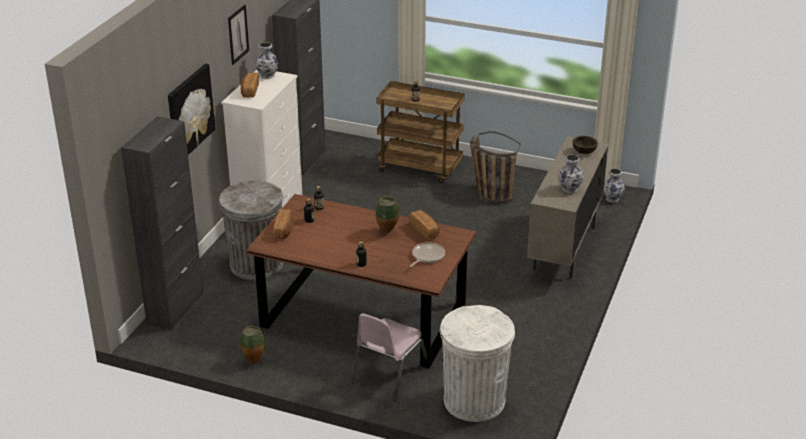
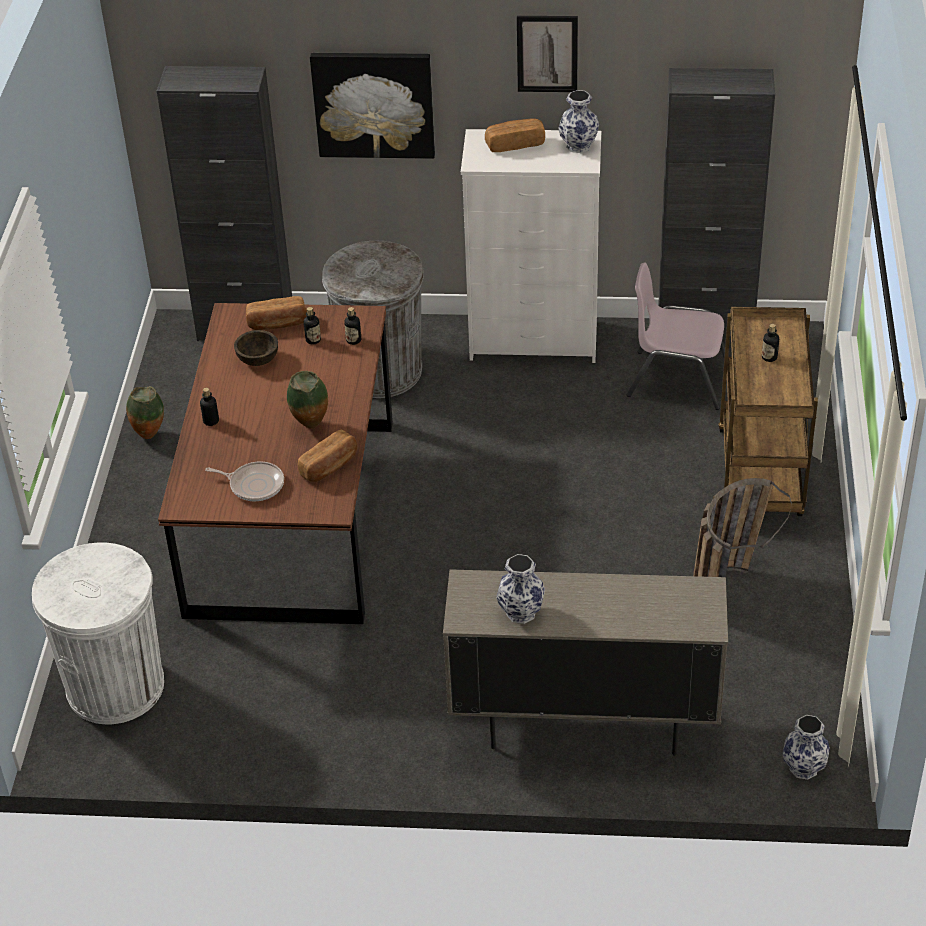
camera: 75 degrees right, 10 degrees up
(389, 374) = (156, 577): pink chair -> pink chair (677, 379)
(584, 151) = (674, 611): brown bowl -> brown bowl (258, 359)

